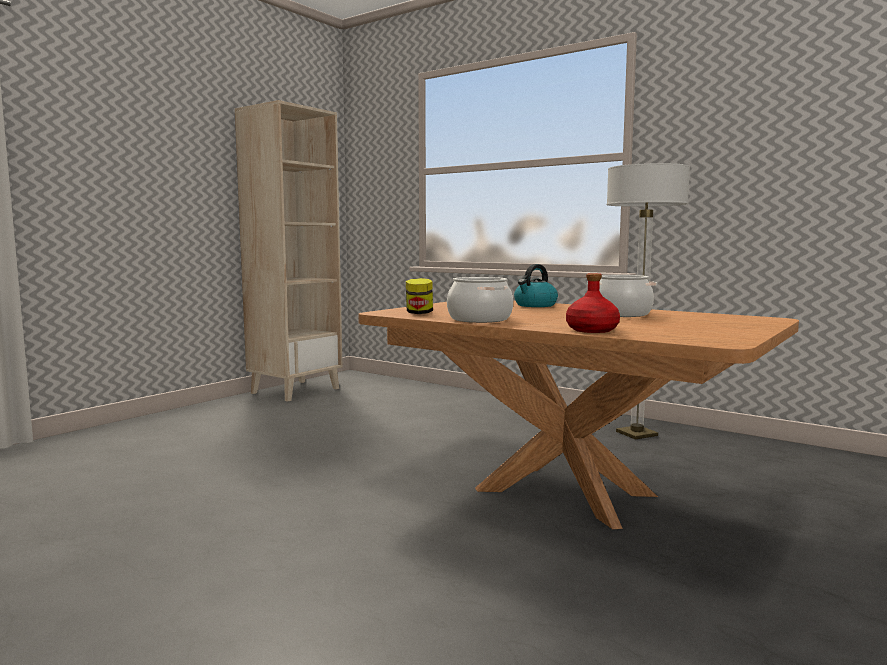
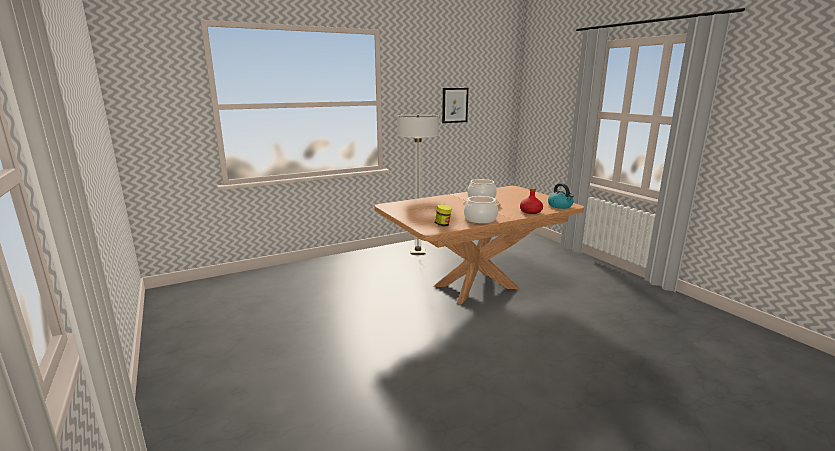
camera: 65 degrees left, 10 degrees up
(295, 390) = (177, 322): beige bookcase -> none
(535, 305) = (430, 202): kettle -> kettle (560, 206)
(803, 152) = (454, 105): none -> picture

